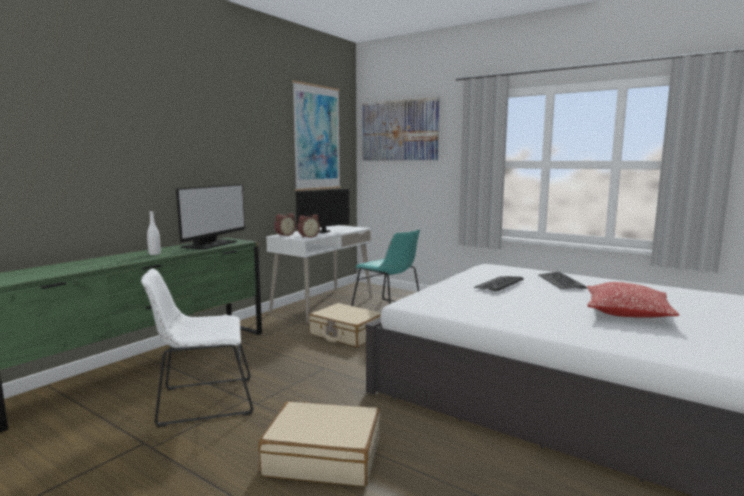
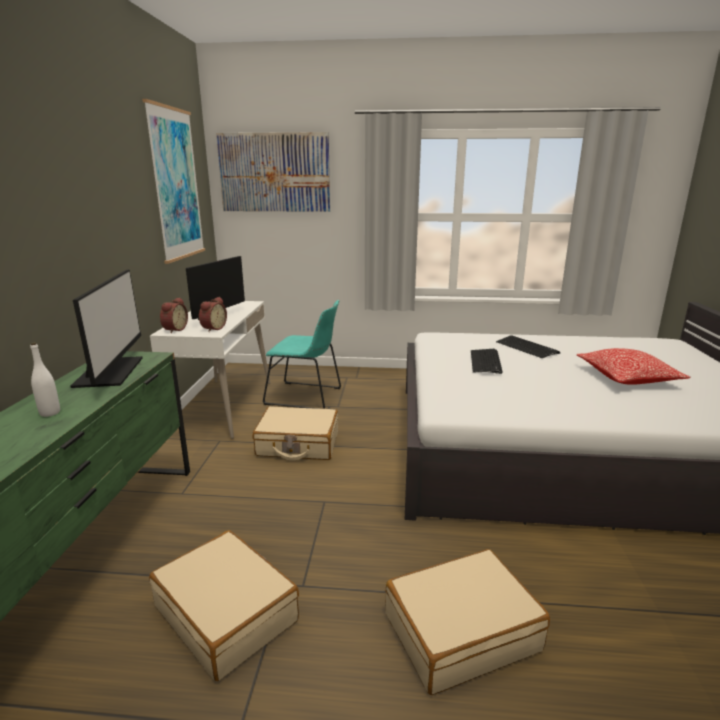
camera: 30 degrees left, 10 degrees up
(202, 401) = (227, 613): white chair -> beige suitcase

